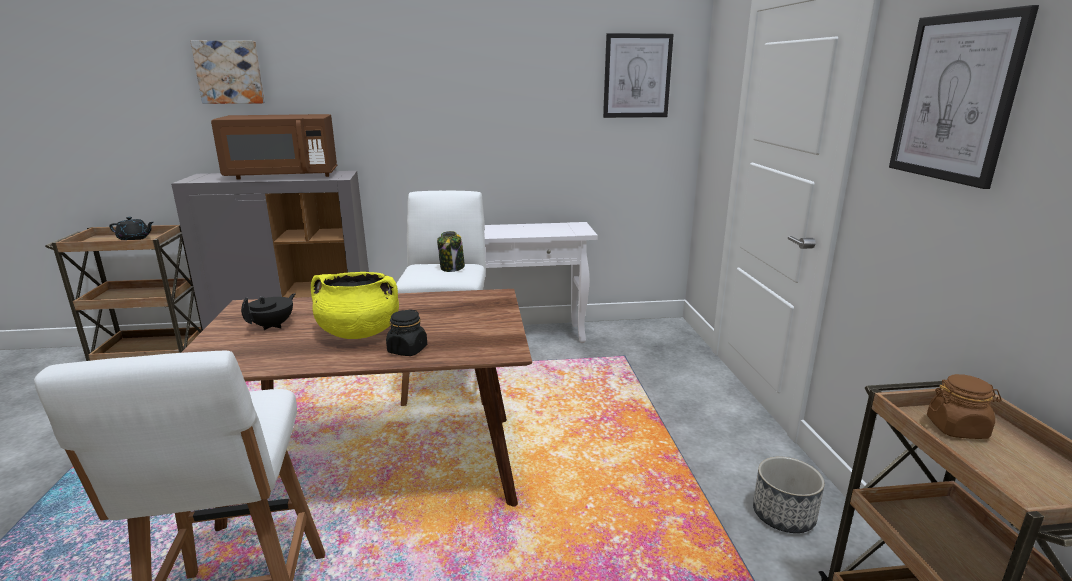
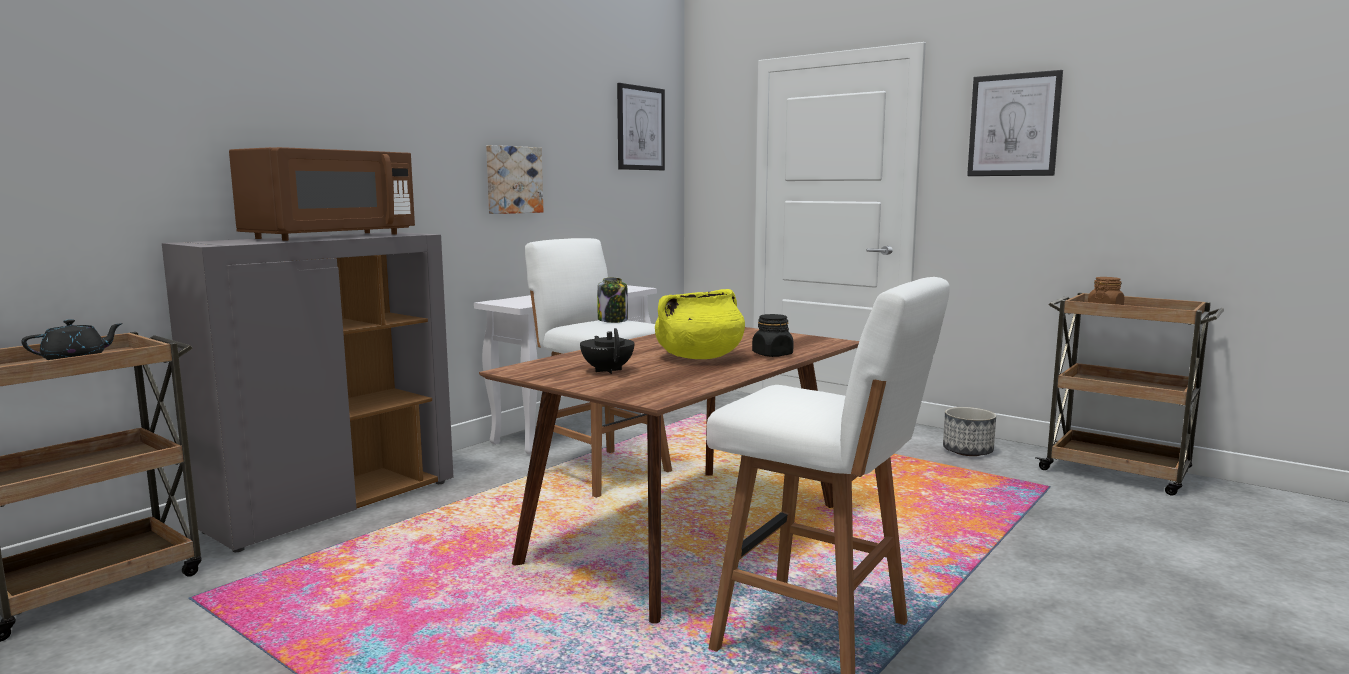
camera: 45 degrees left, 10 degrees down
(229, 72) = (222, 86): picture -> picture (513, 180)

